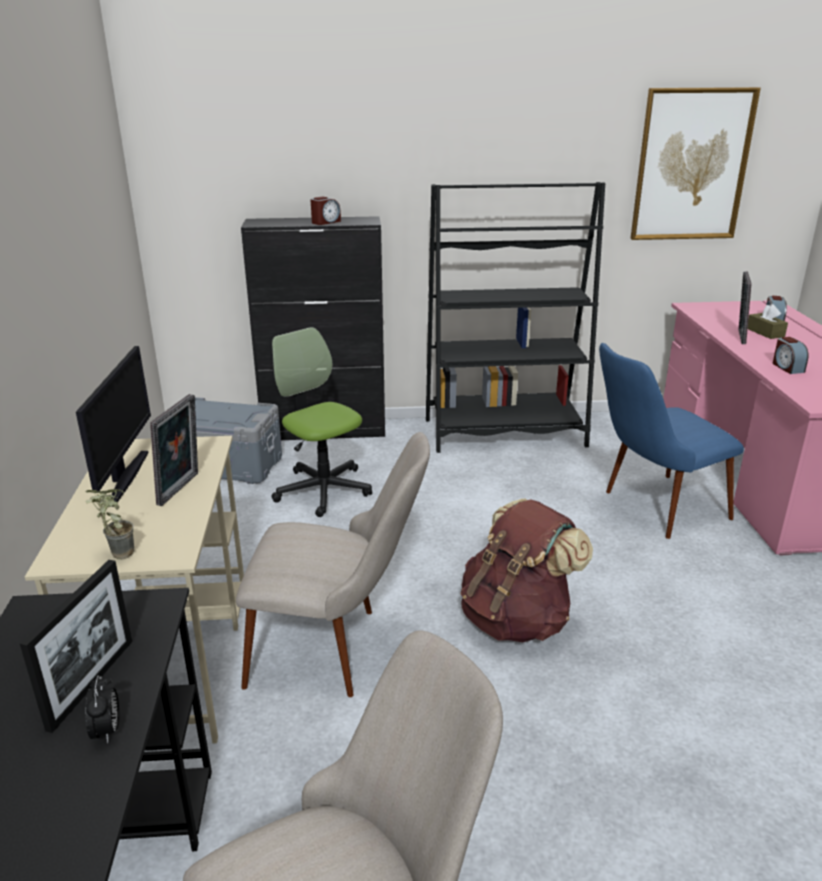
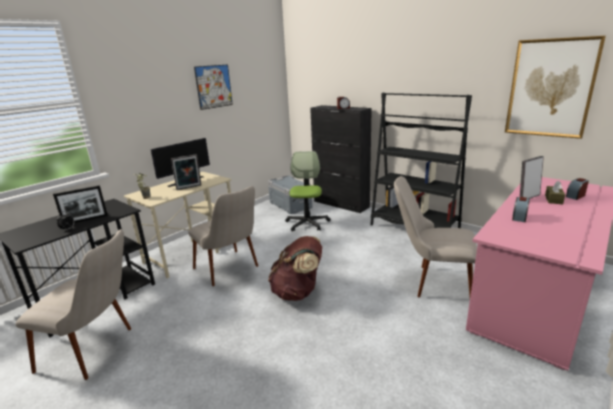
camera: 45 degrees right, 5 degrees down
(50, 197) = (214, 86): none -> picture
(651, 509) = (431, 282): blue chair -> beige chair

